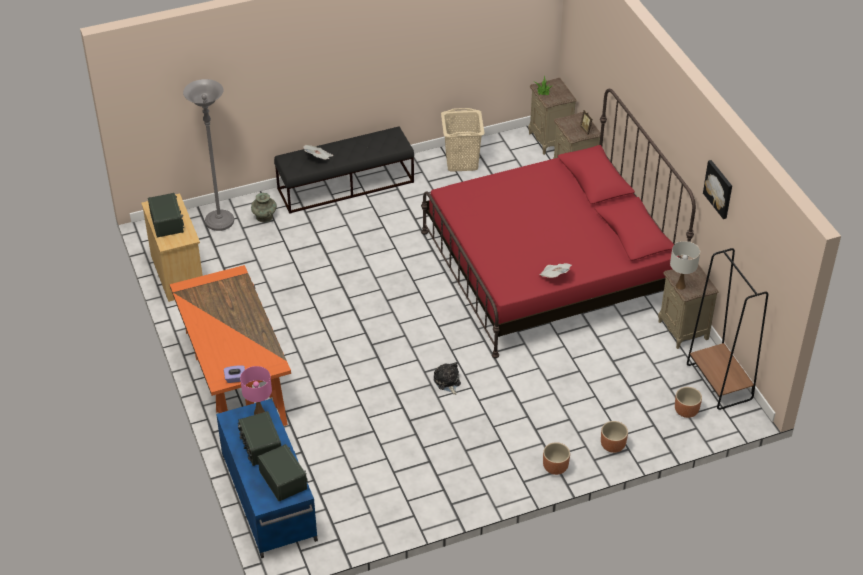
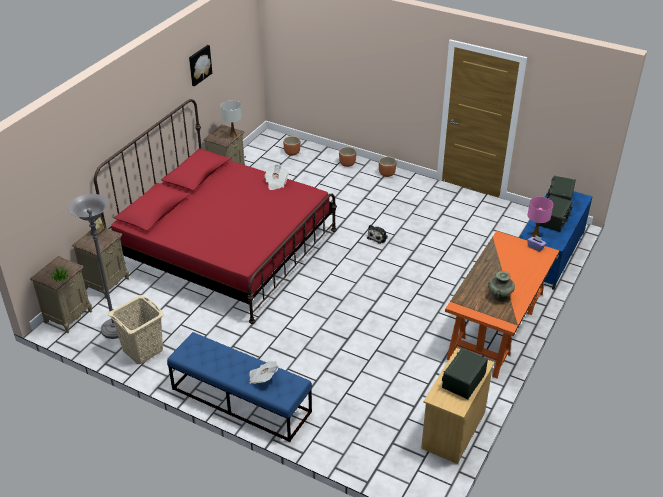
camera: 130 degrees left, 5 degrees down
(219, 222) = (369, 449): grey floor lamp -> grey floor lamp (115, 330)
(264, 216) = (332, 425): turquoise vase -> turquoise vase (499, 296)
(346, 185) = (240, 400): black bench -> blue bench
(719, 383) = (257, 151): clothes rack -> none

